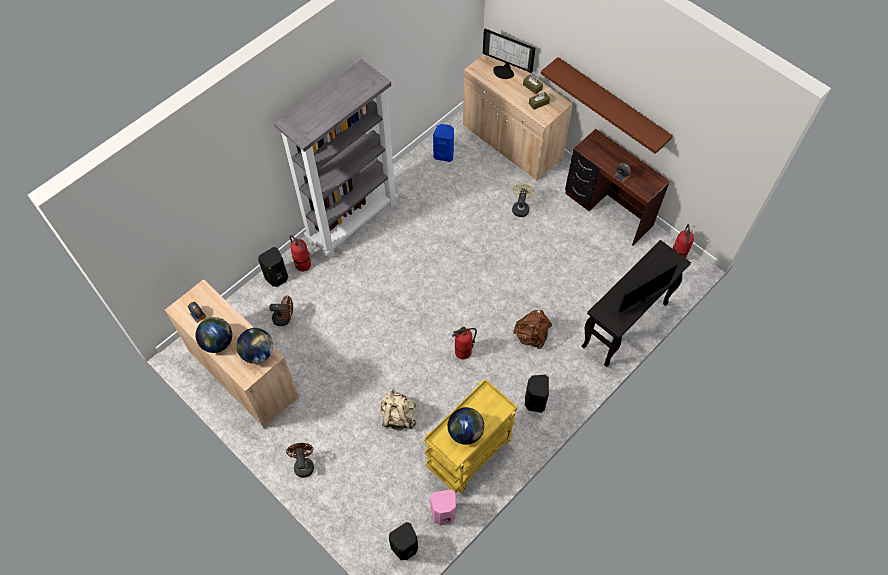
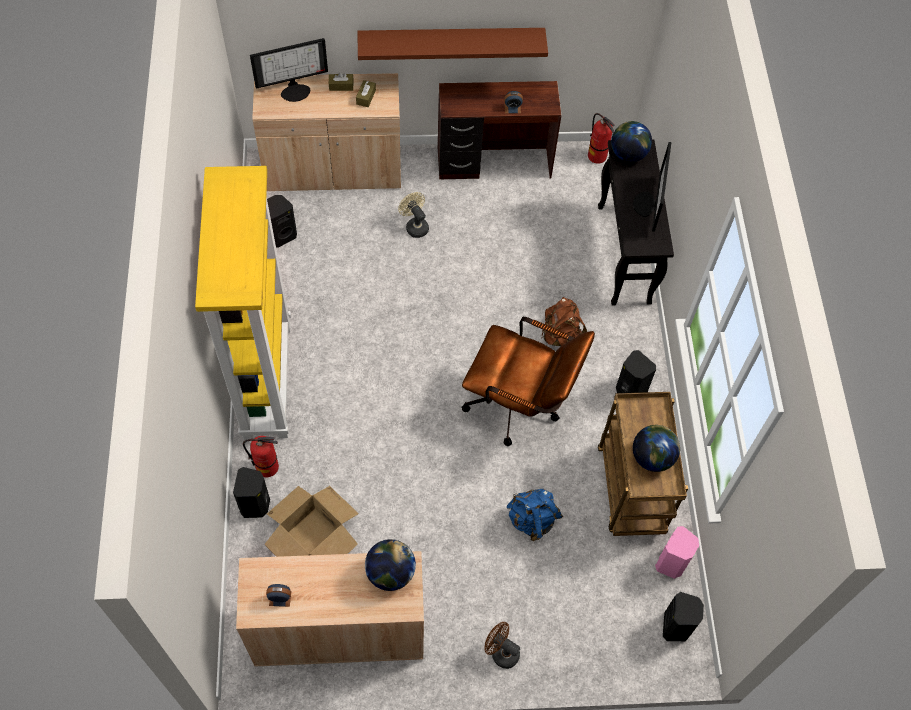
camera: 50 degrees left, 0 degrees up
(218, 342) = (336, 603): globe -> globe (628, 154)
(285, 318) = (313, 536): brown fan -> cardboard box
(352, 221) = (266, 379): grey bookcase -> yellow bookcase
(398, 416) = (532, 520): beige backpack -> blue backpack
(444, 154) = (281, 235): blue speaker -> black speaker
(463, 352) = (520, 406): fire extinguisher -> brown office chair
(469, 455) = (632, 491): yellow cart -> brown cart

